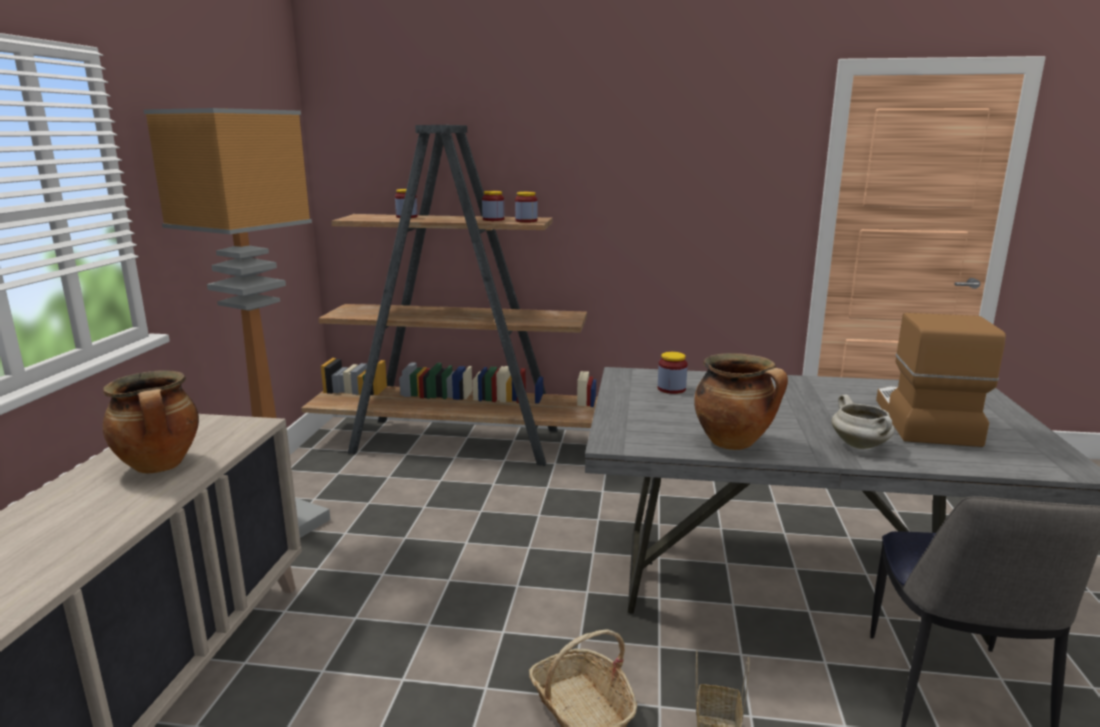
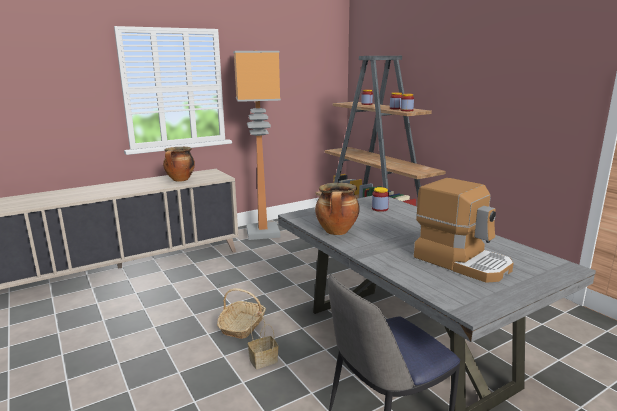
camera: 50 degrees right, 0 degrees up
(861, 445) = (388, 254): white cooking pot -> none
(923, 421) = (462, 262): coffee machine -> coffee machine turned 75 degrees clockwise

